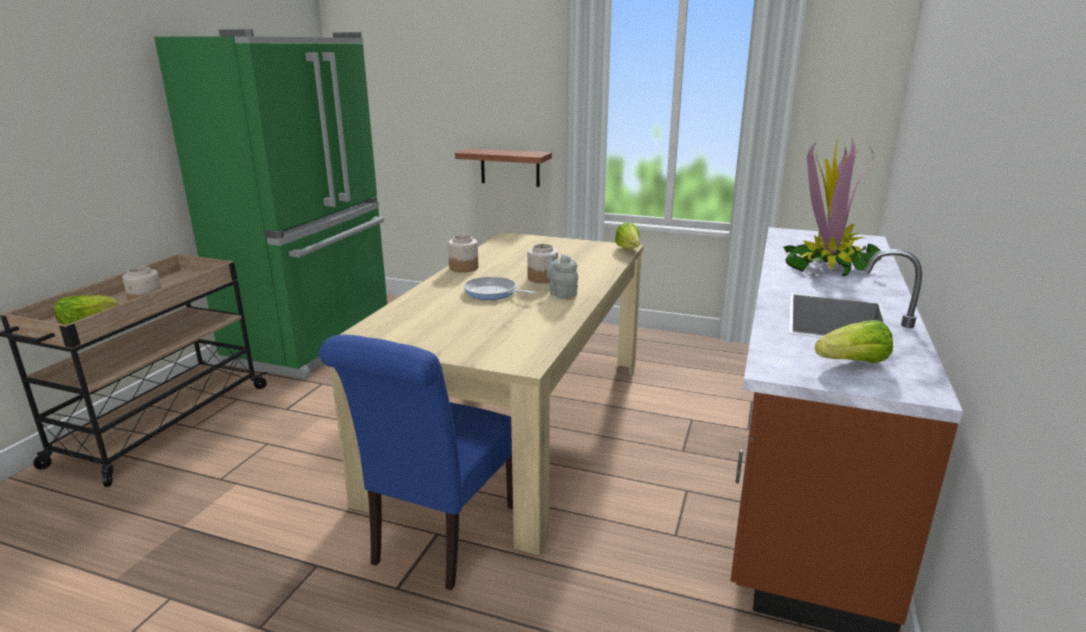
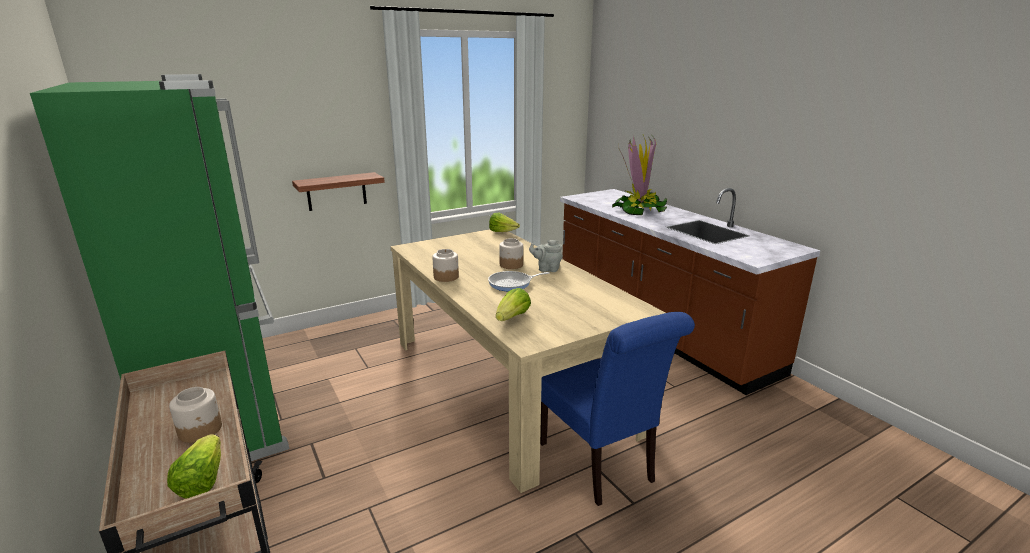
camera: 50 degrees left, 0 degrees up
(853, 363) = (760, 247): lettuce -> lettuce (513, 317)

